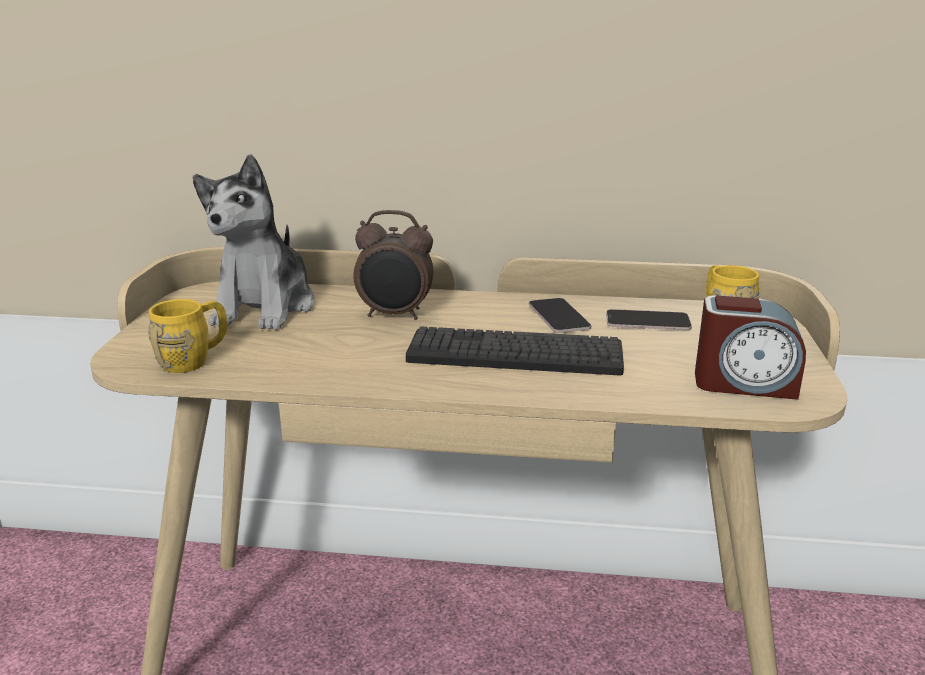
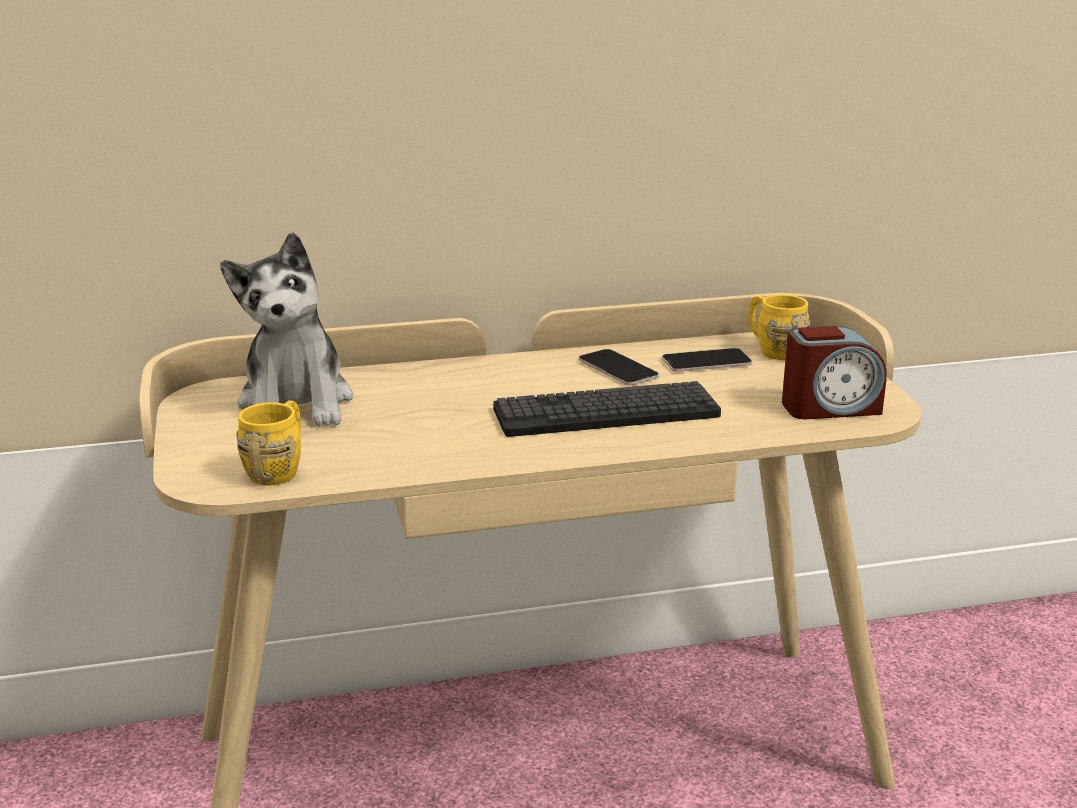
camera: 20 degrees left, 0 degrees up
(395, 315) = (449, 391): alarm clock -> none

